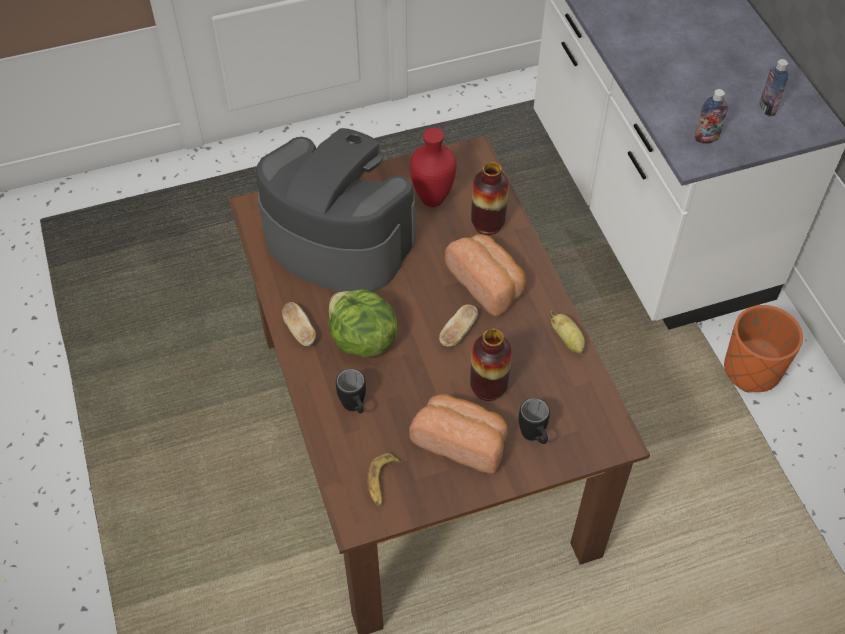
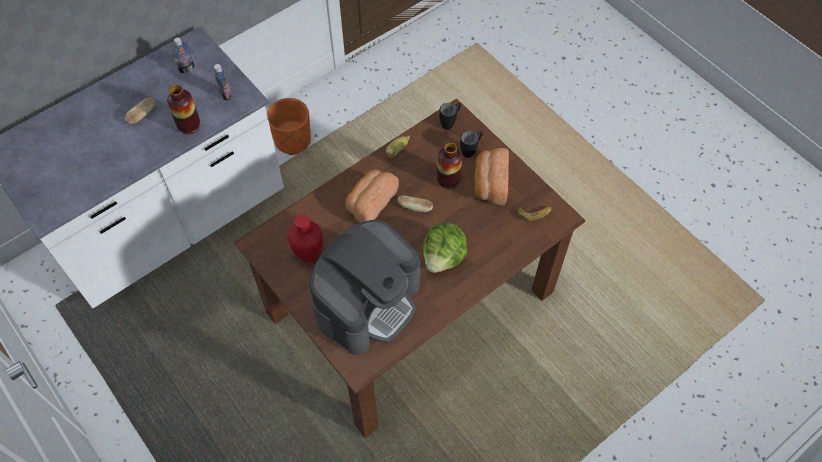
camera: 110 degrees left, 5 degrees up
(299, 331) = (452, 296): bread -> bread (142, 115)
(337, 240) = (367, 301): coffee machine -> coffee machine turned 150 degrees counterclockwise
(355, 408) = (494, 244): black mug -> black mug (450, 122)
(487, 224) = (320, 216): vase -> vase (189, 126)

